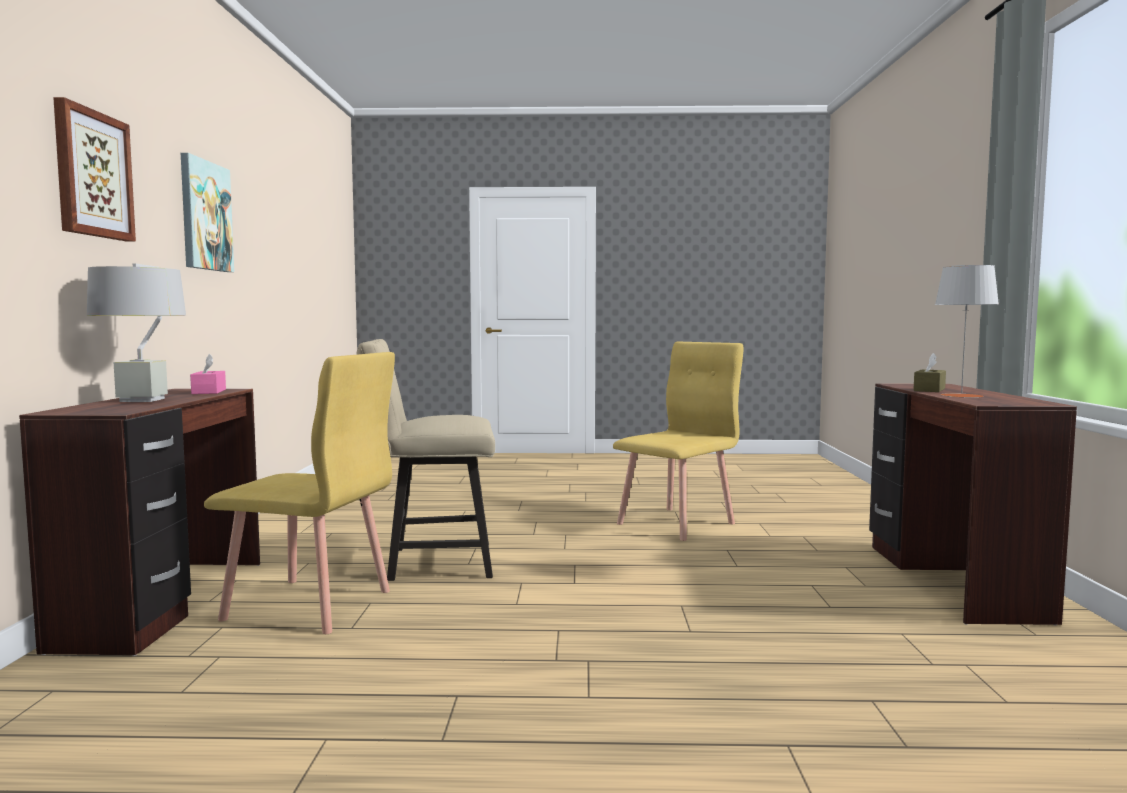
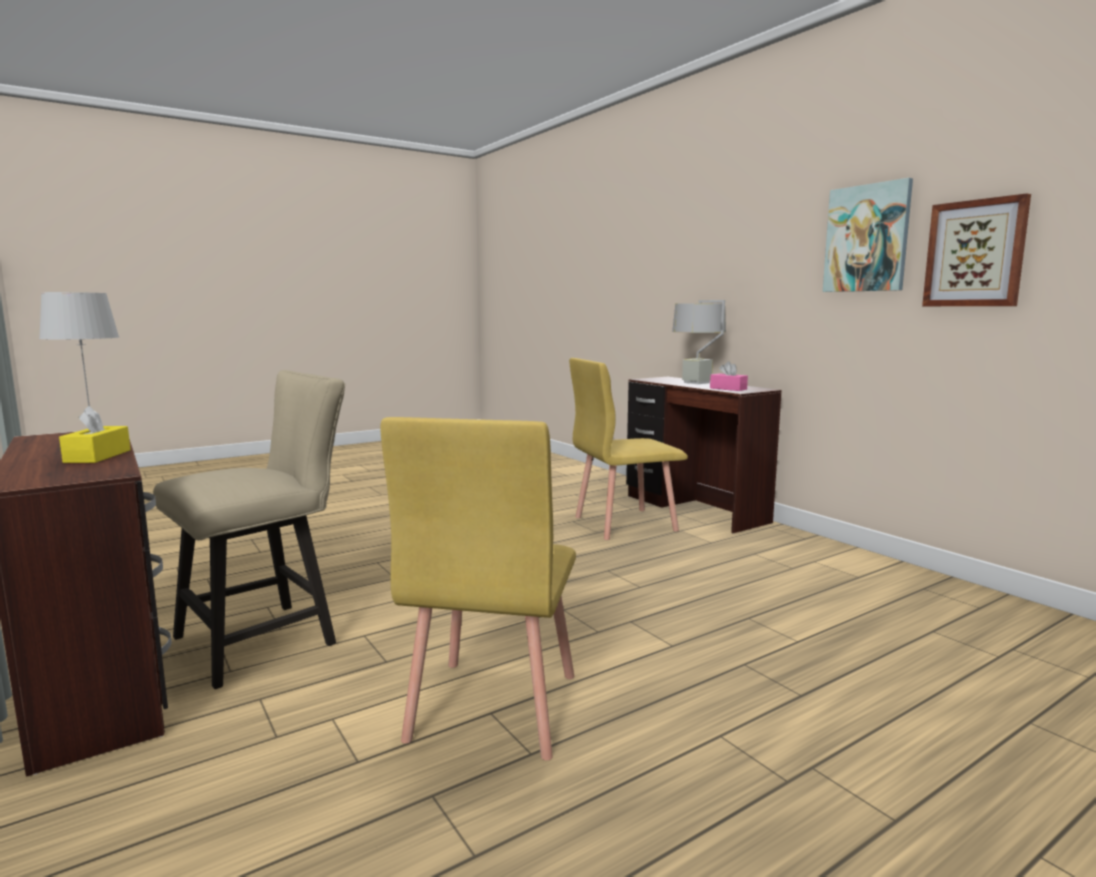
camera: 145 degrees right, 5 degrees up
(92, 174) = (734, 243): picture -> picture (975, 254)
(431, 562) = (635, 564): beige chair -> beige chair (267, 638)
(929, 390) = (98, 456): brown tissue box -> yellow tissue box

